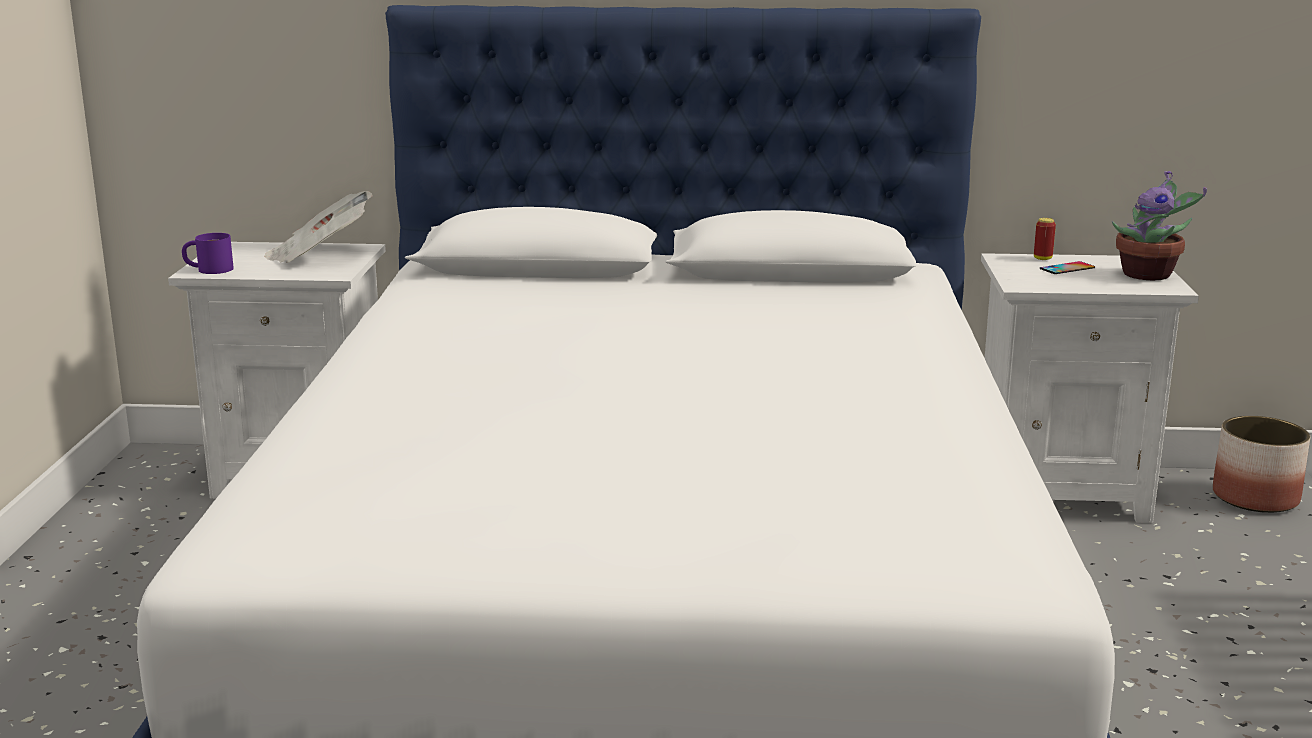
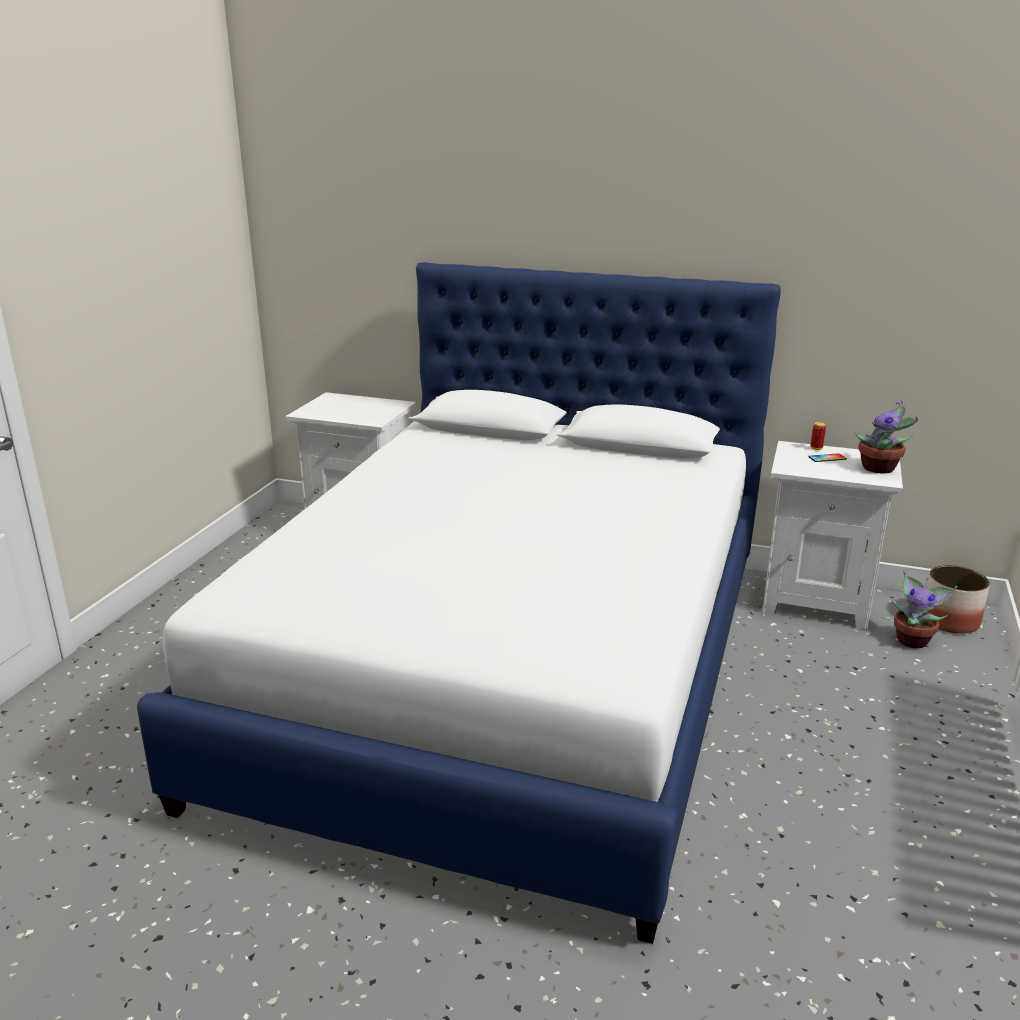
camera: 15 degrees right, 5 degrees up
(208, 269) = (309, 412): purple mug -> none
(319, 256) = (374, 408): newspaper -> none
(1223, 529) = (913, 640): none -> potted plant

